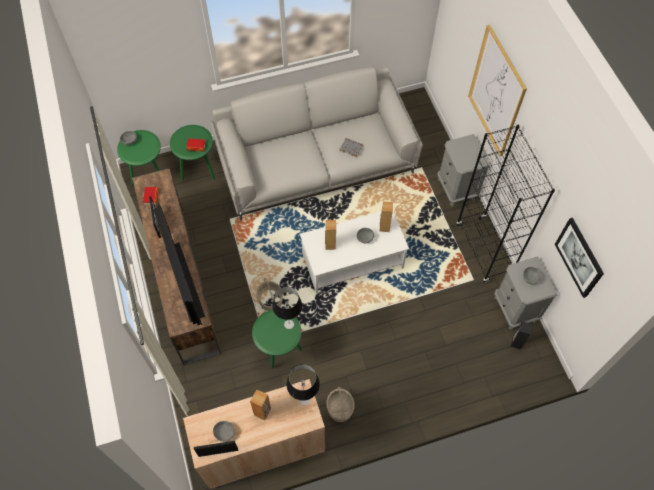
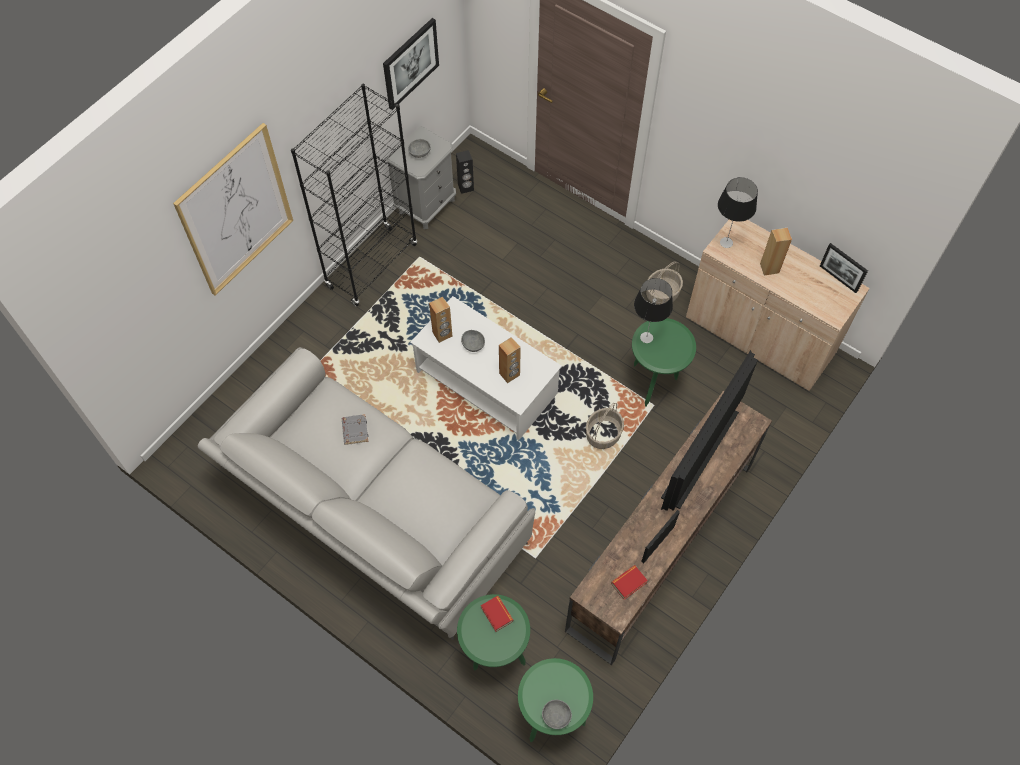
camera: 125 degrees left, 0 degrees up
(224, 432) = (817, 286): grey bowl -> none
(456, 188) = (302, 333): grey nightstand -> none

